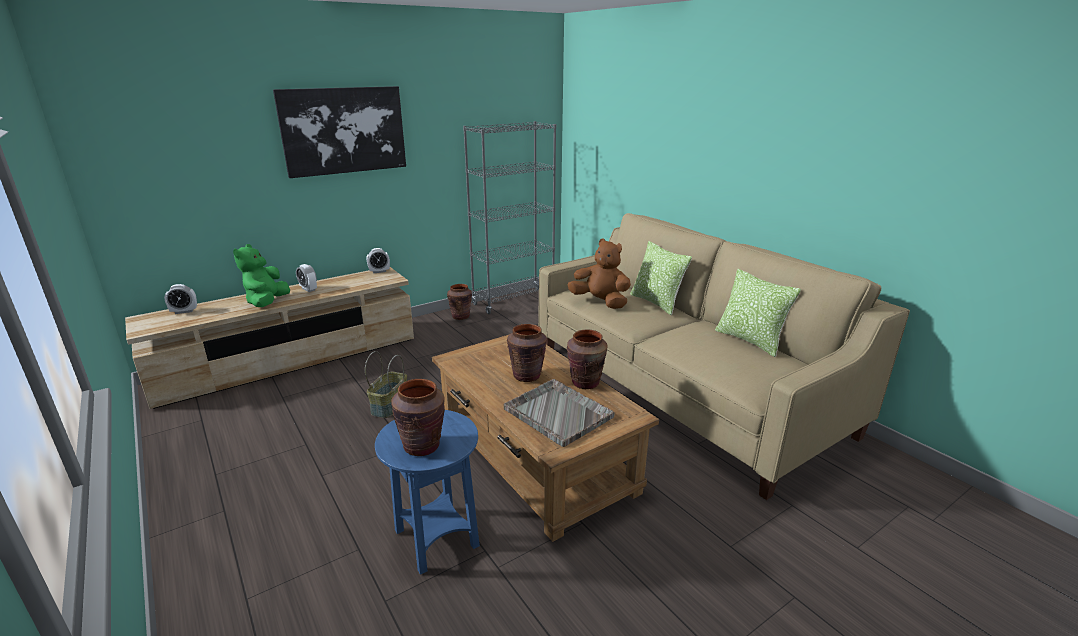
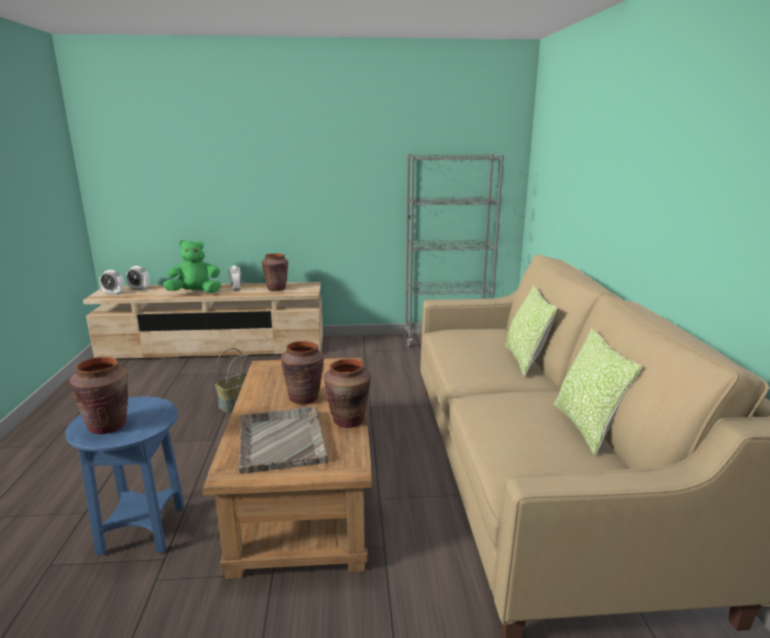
camera: 30 degrees right, 5 degrees down
(267, 303) = (195, 293): green plush toy -> green plush toy turned 45 degrees clockwise
(344, 130) = (288, 151): picture -> none
(379, 271) = (306, 284): alarm clock -> alarm clock (113, 293)
(460, 316) = (382, 343): brown vase -> brown vase (276, 289)
(600, 302) = (460, 346): brown plush toy -> none

